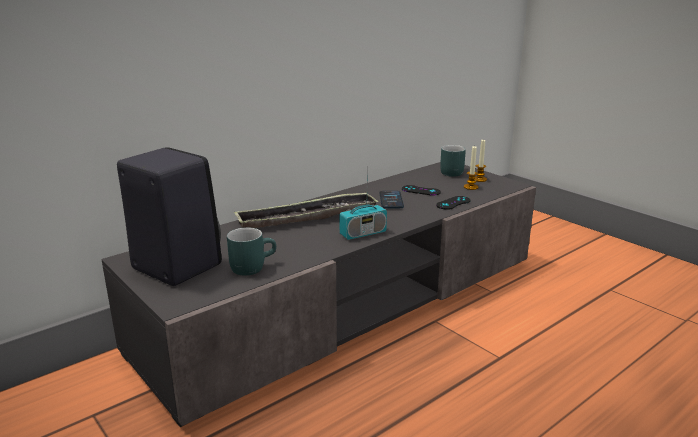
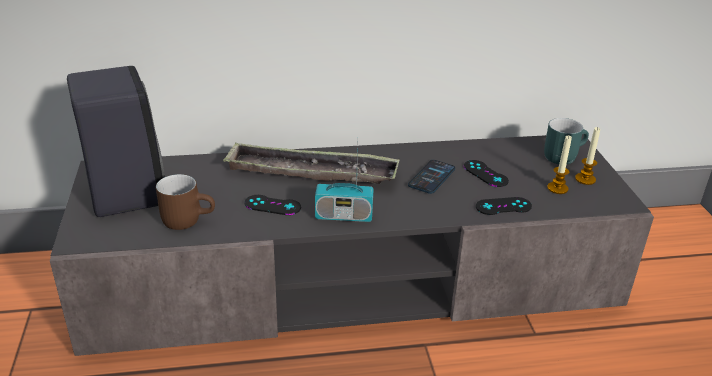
camera: 30 degrees right, 10 degrees up
(251, 266) = (188, 219): turquoise mug -> brown mug
(305, 242) = (272, 205): none -> black game controller

